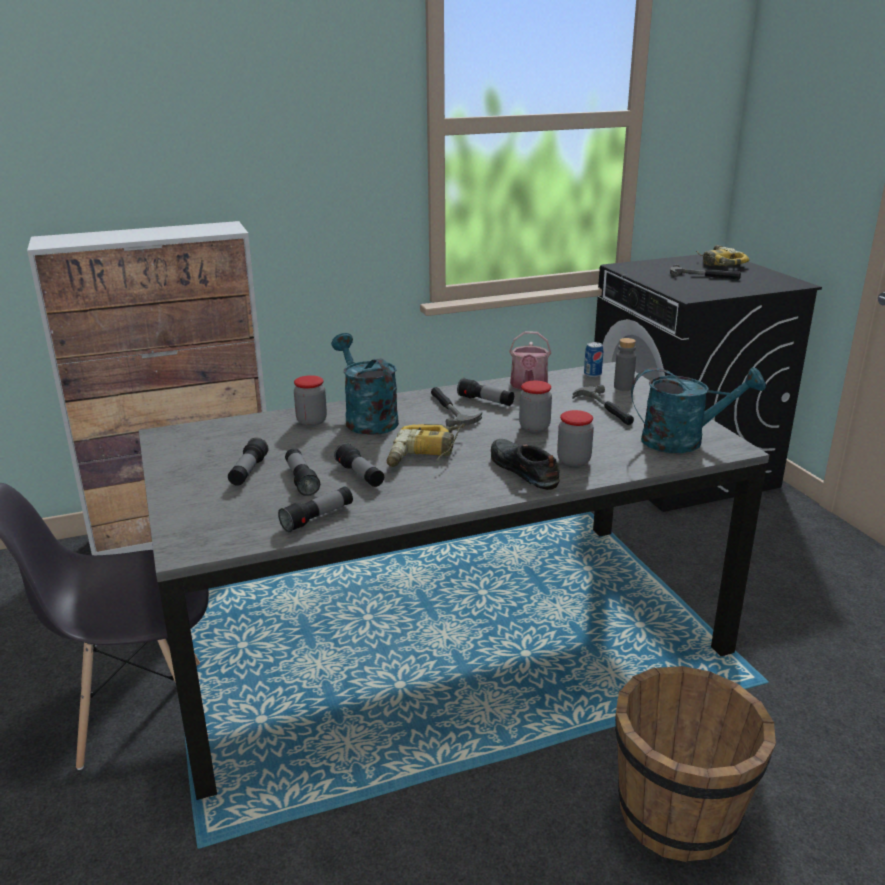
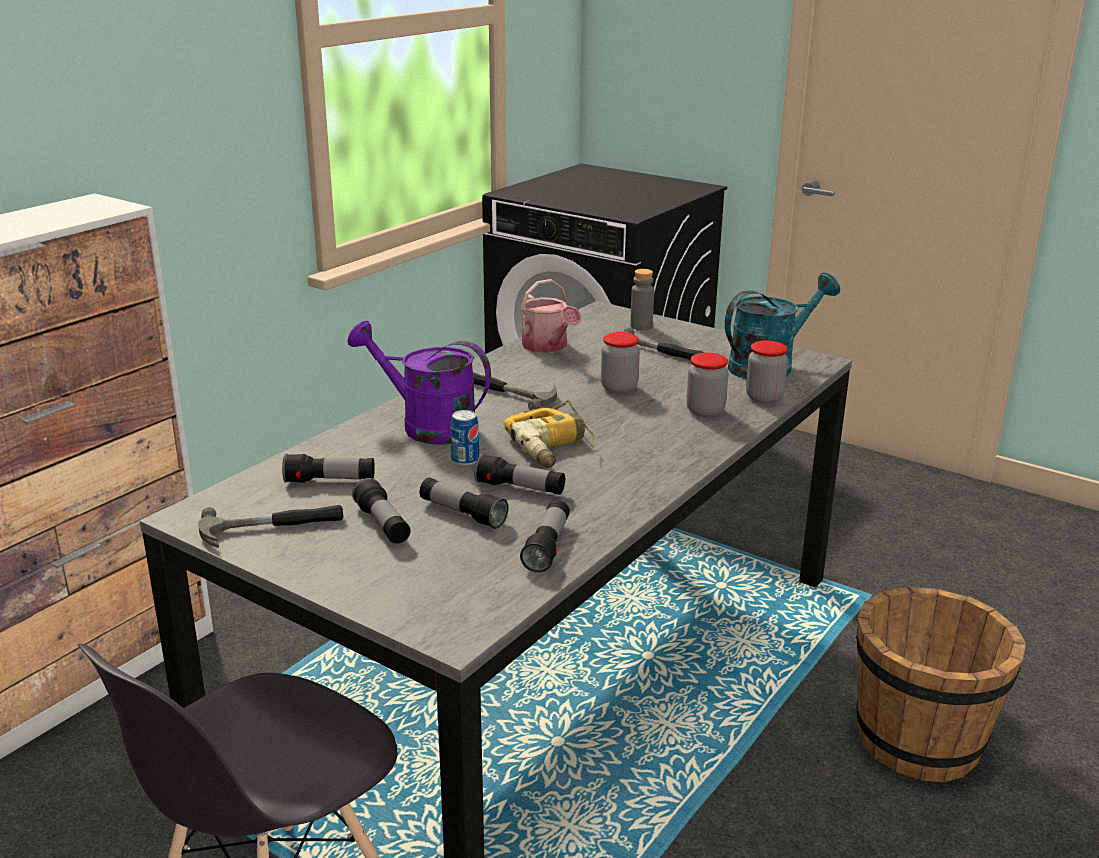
camera: 35 degrees left, 0 degrees up
(311, 421) = (365, 446): jar -> jar (764, 397)
(366, 419) = (427, 426): turquoise watering can -> purple watering can
(485, 401) = (528, 373): flashlight -> flashlight (330, 481)
(523, 470) = (673, 433): black shoe -> none
(592, 374) = (592, 320): can -> can (465, 460)
(704, 276) = (609, 192): hammer -> hammer (272, 528)
(718, 263) = (598, 175): power drill -> none

